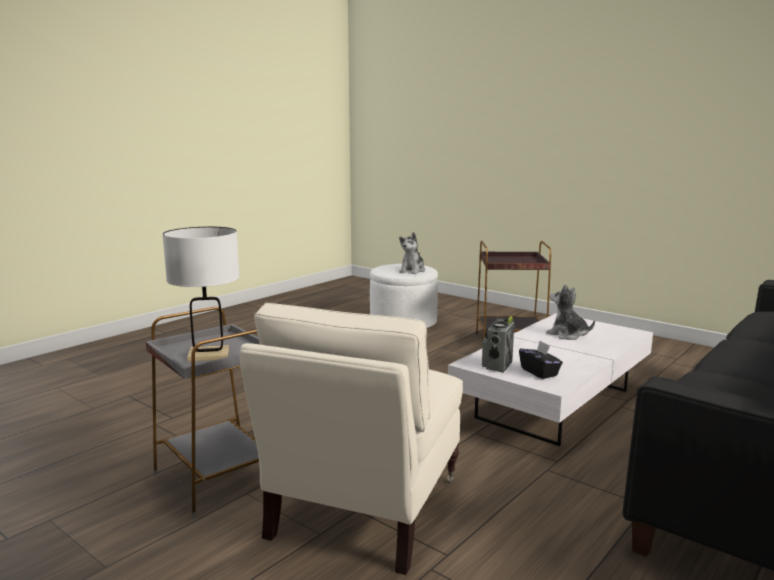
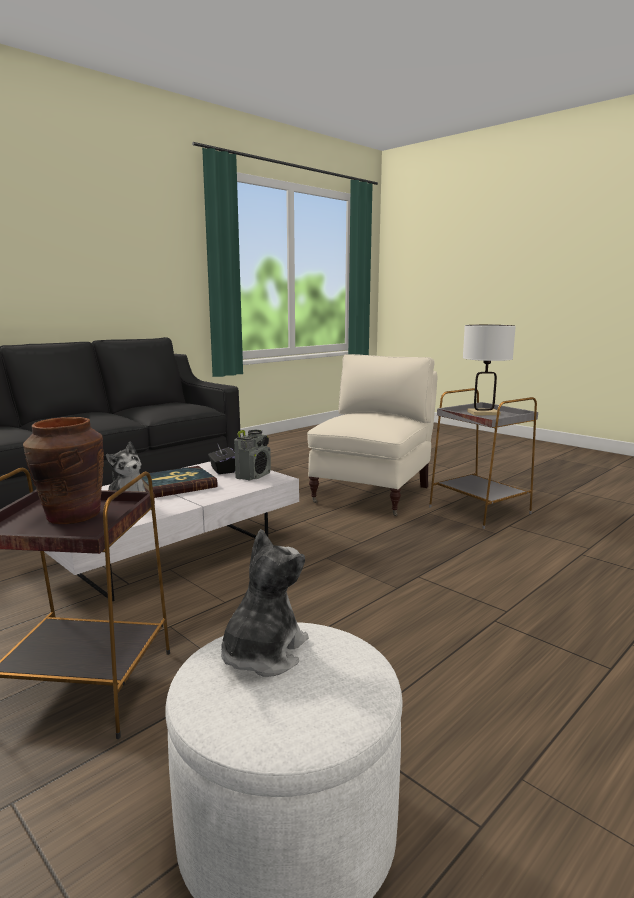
camera: 175 degrees left, 0 degrees up
(513, 262) = (72, 516): none -> brown vase
(558, 352) = (177, 485): none -> book

